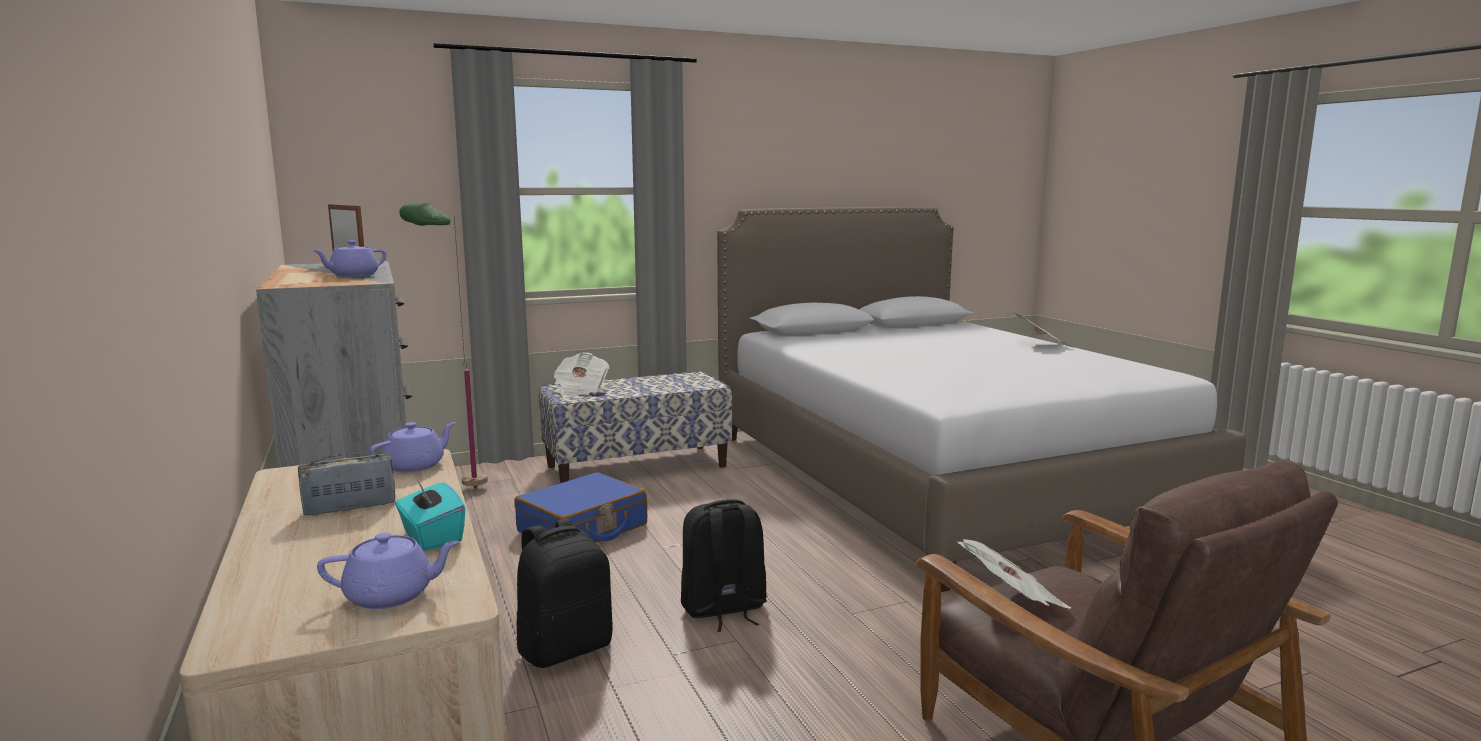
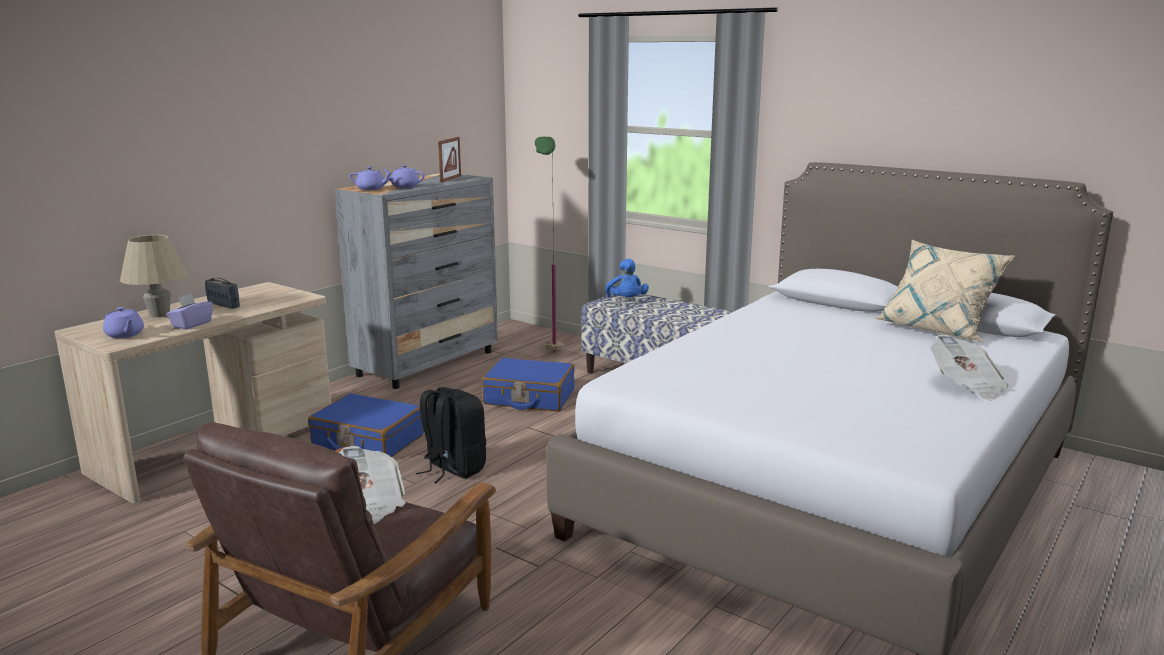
camera: 60 degrees right, 5 degrees up
(297, 559) = (159, 314): none -> beige table lamp
(416, 466) = (291, 299): purple teapot -> purple teapot (371, 189)
(431, 537) = (191, 324): turquoise tissue box -> purple tissue box
(565, 648) = (367, 441): black backpack -> blue suitcase
(580, 390) = (627, 301): newspaper -> blue plush toy
(915, 328) = (937, 329): none -> beige pillow

